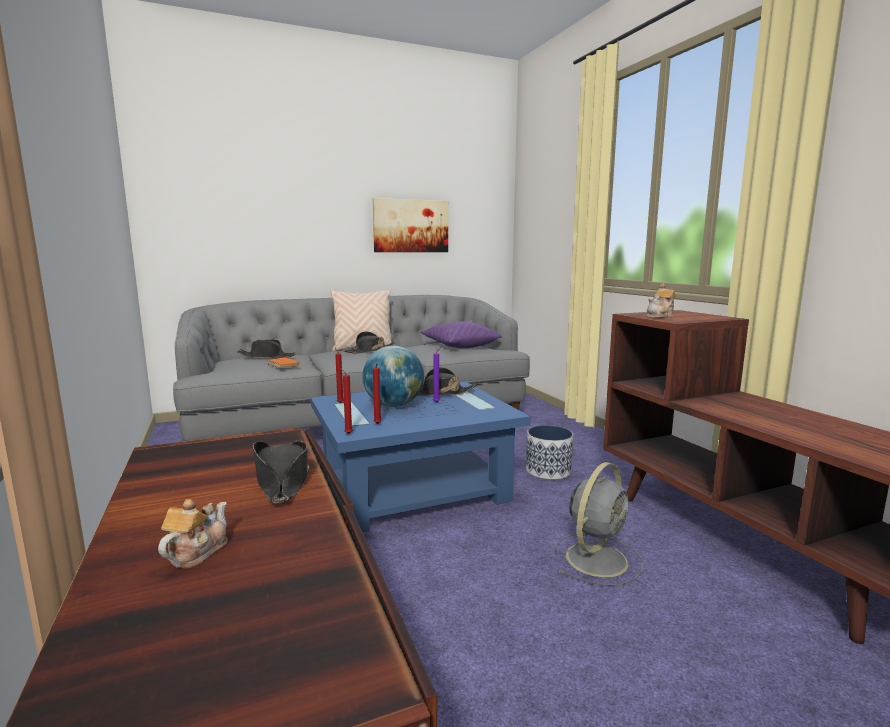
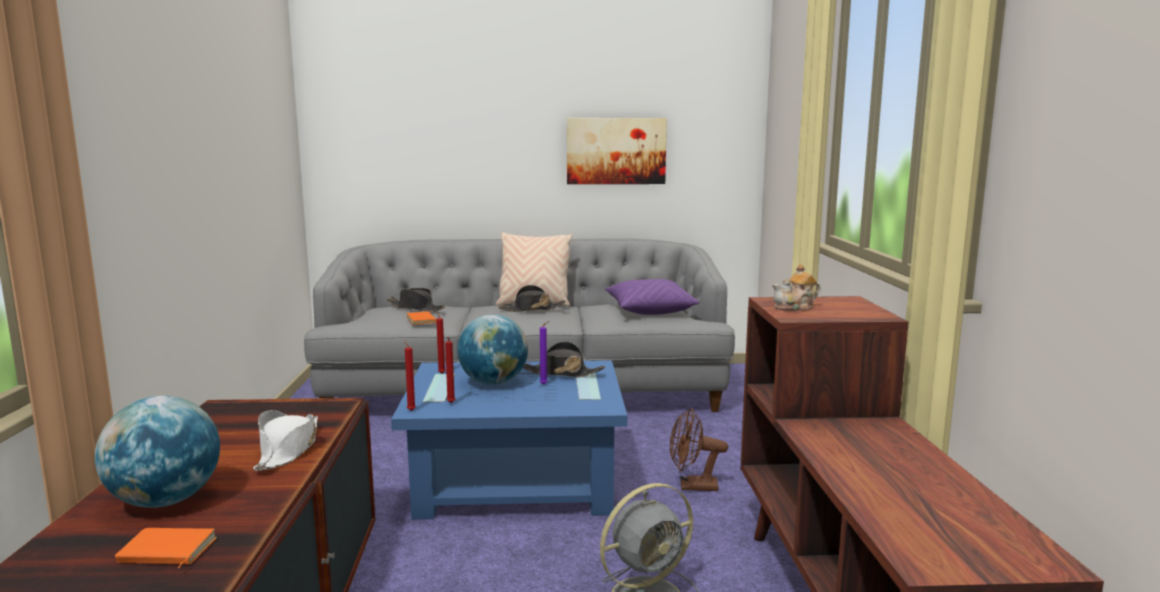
camera: 20 degrees right, 0 degrees up
(196, 552) = (165, 501): teapot -> globe
(262, 610) = (165, 552): none -> orange book
(282, 480) = (288, 450): black hat -> white hat
(548, 471) = (692, 486): planter -> brown fan

